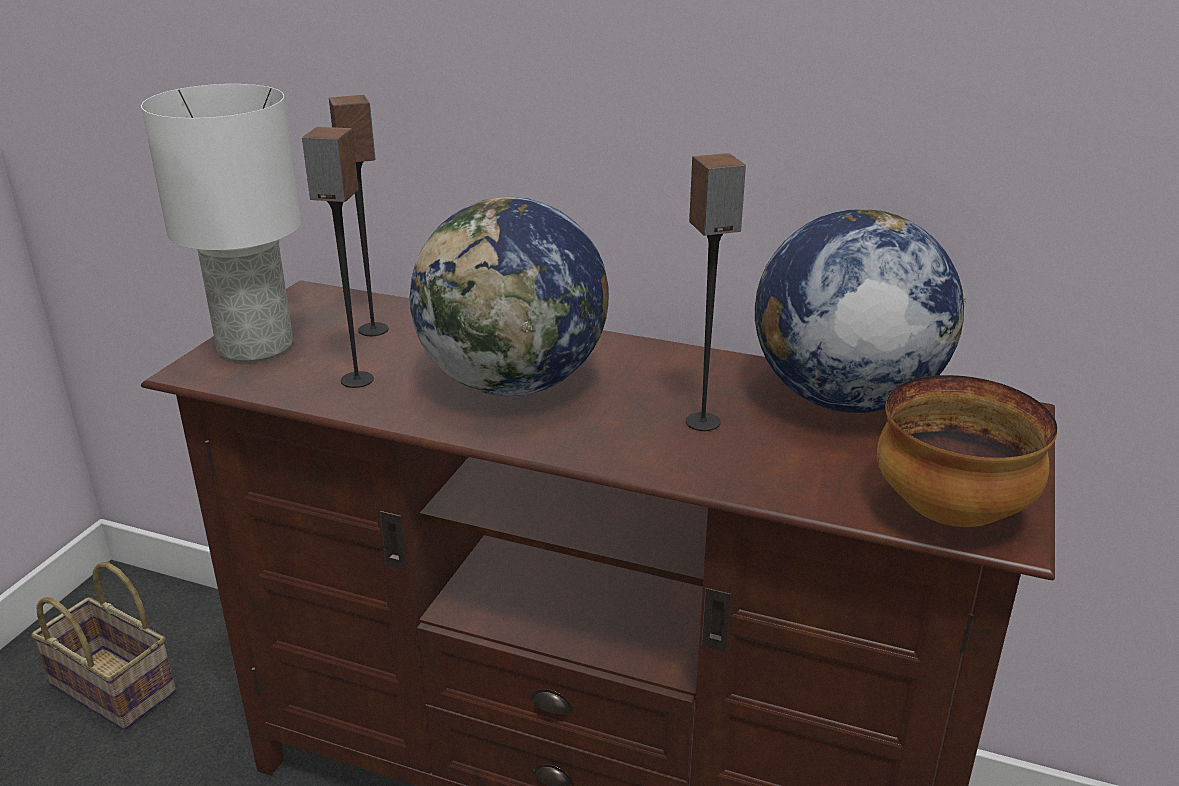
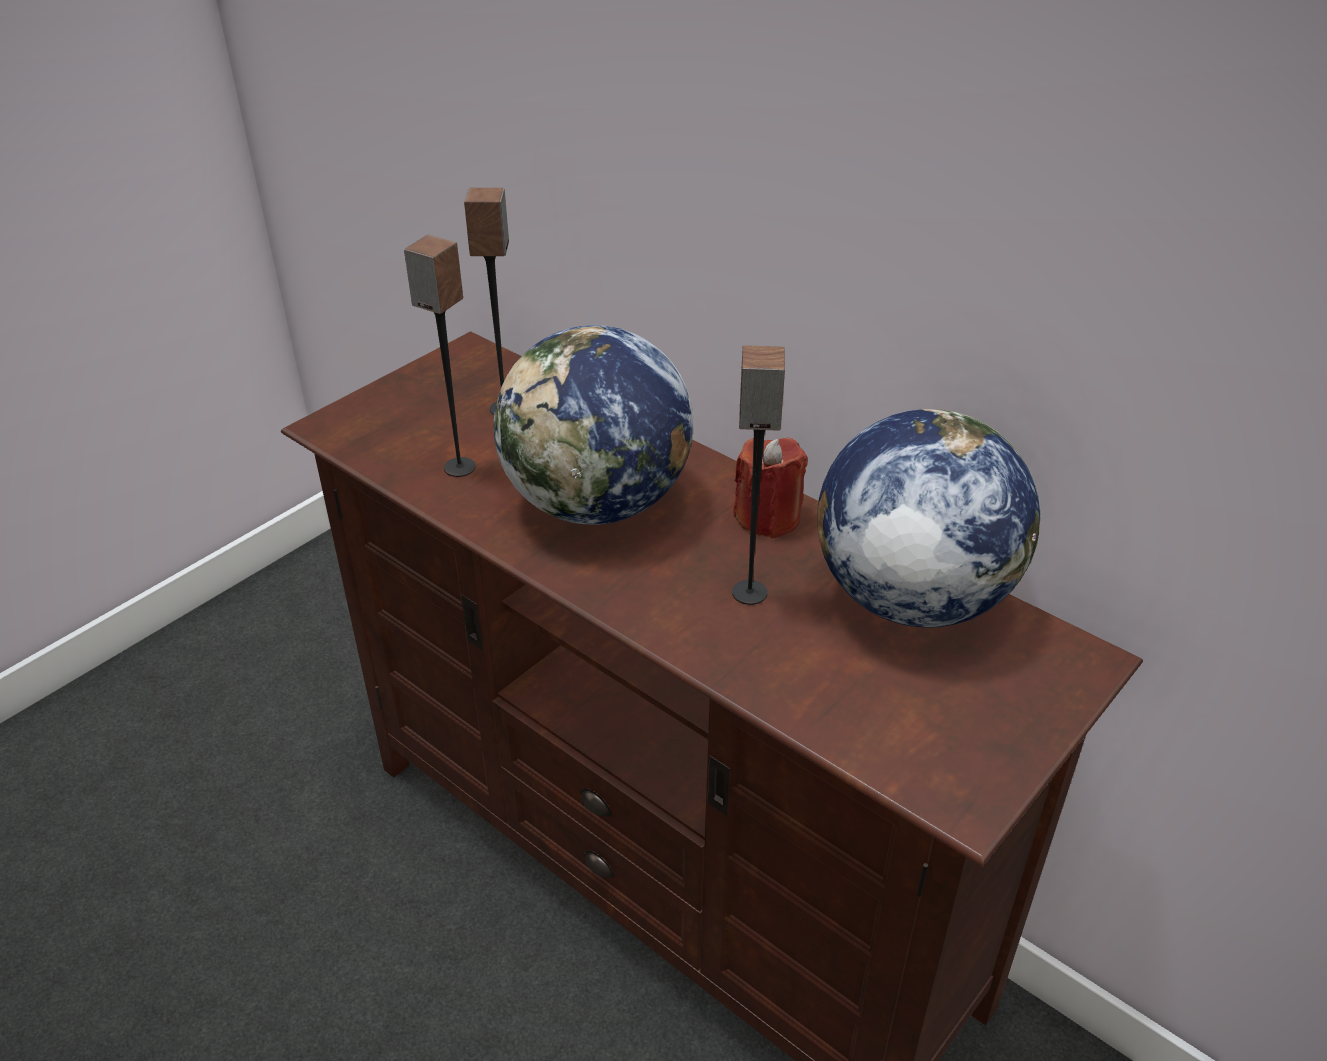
camera: 20 degrees right, 10 degrees up
(117, 688) = (297, 658): basket -> none
(256, 345) = (393, 406): white table lamp -> none
(678, 366) = (768, 518): none -> red candle
(952, 513) = (928, 764): bowl -> none

